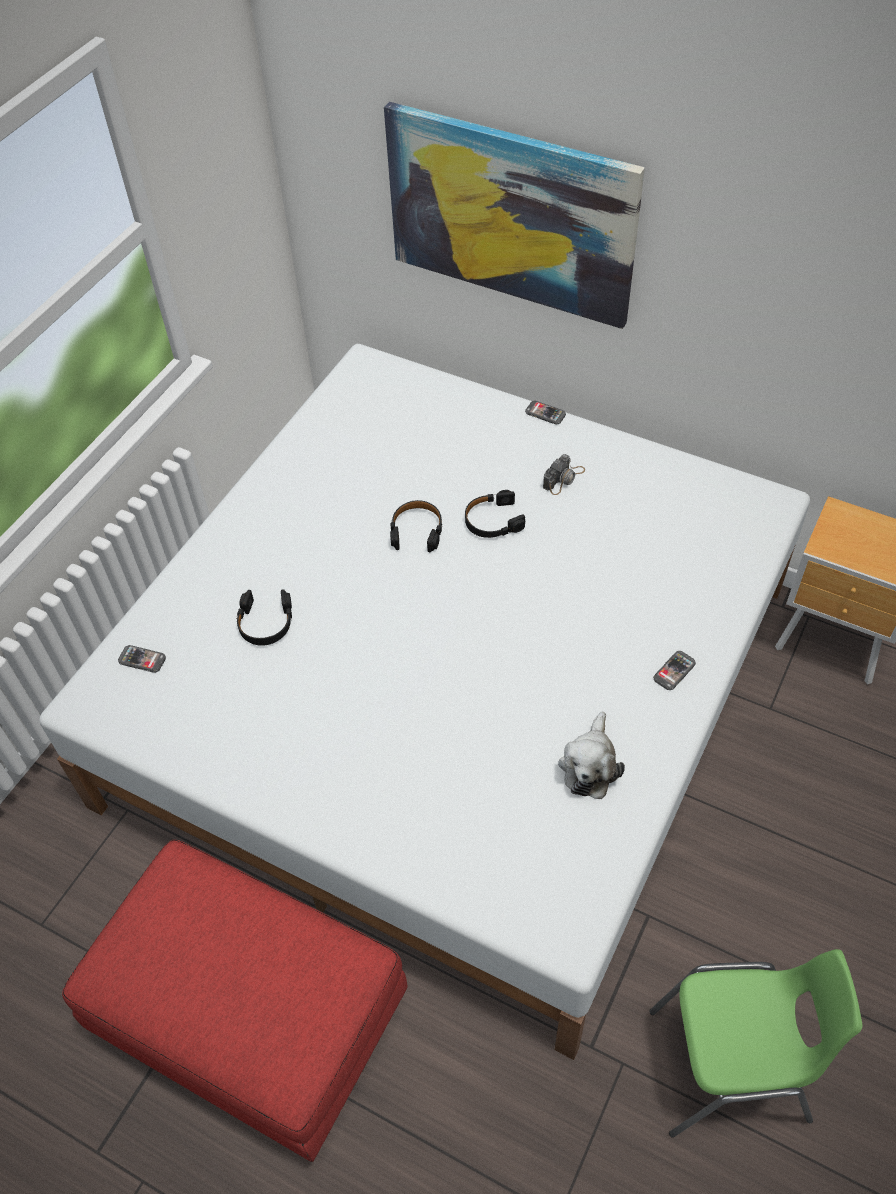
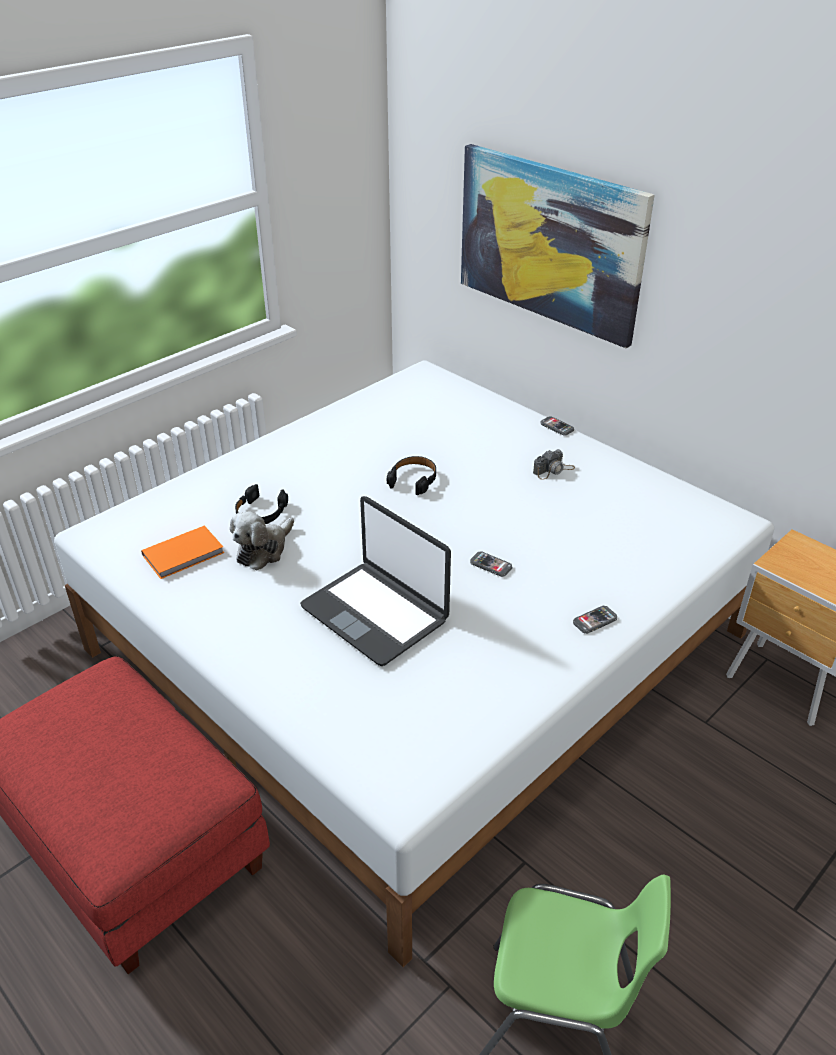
camera: 15 degrees right, 15 degrees down
(142, 660) = (152, 515): phone -> phone (491, 565)
(207, 704) = (185, 554): none -> orange book
(449, 724) = (375, 613): none -> laptop
(493, 521) = (480, 486): black headphones -> none
(590, 765) = (486, 671): plush toy -> plush toy (263, 550)

